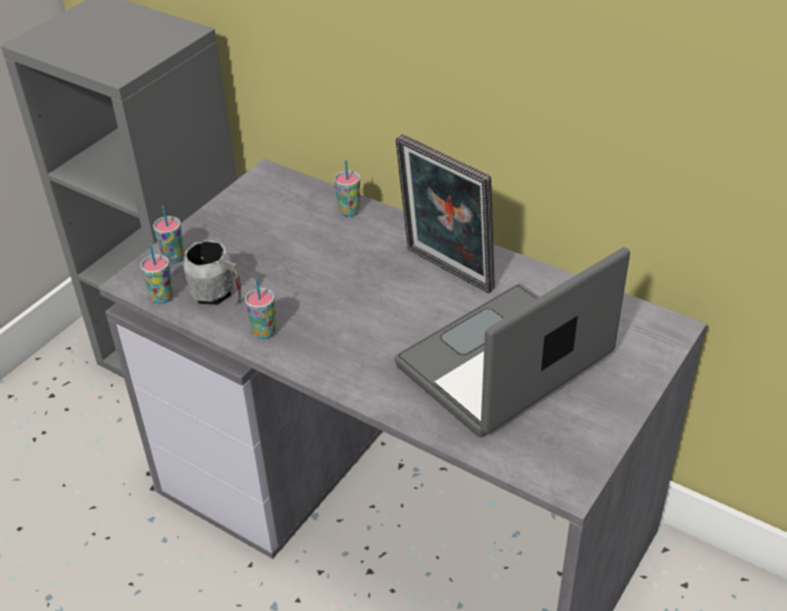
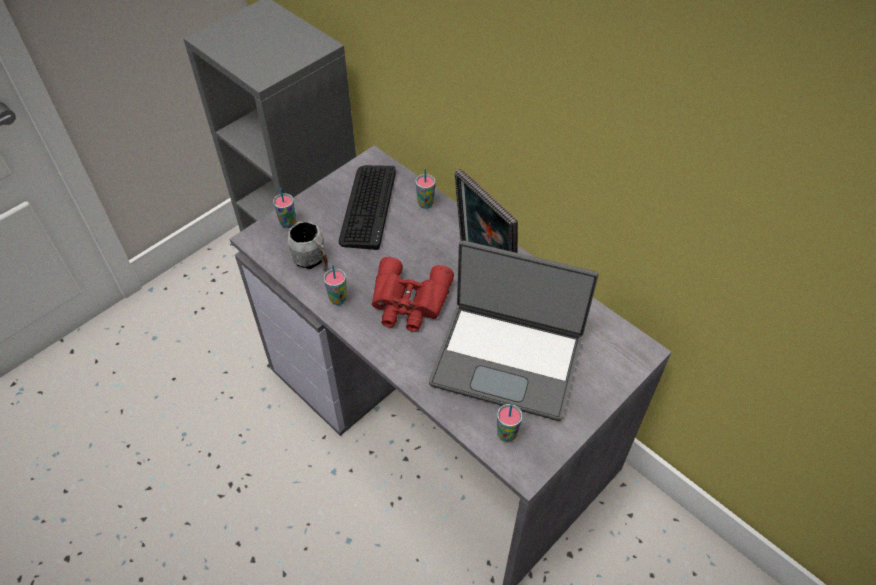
camera: 10 degrees right, 10 degrees up
(162, 298) = (272, 256): cup -> cup (506, 434)
(275, 225) = (368, 207): none -> keyboard
(359, 321) = (409, 302): none -> red binoculars
(506, 364) = (507, 359): laptop -> laptop turned 135 degrees counterclockwise

